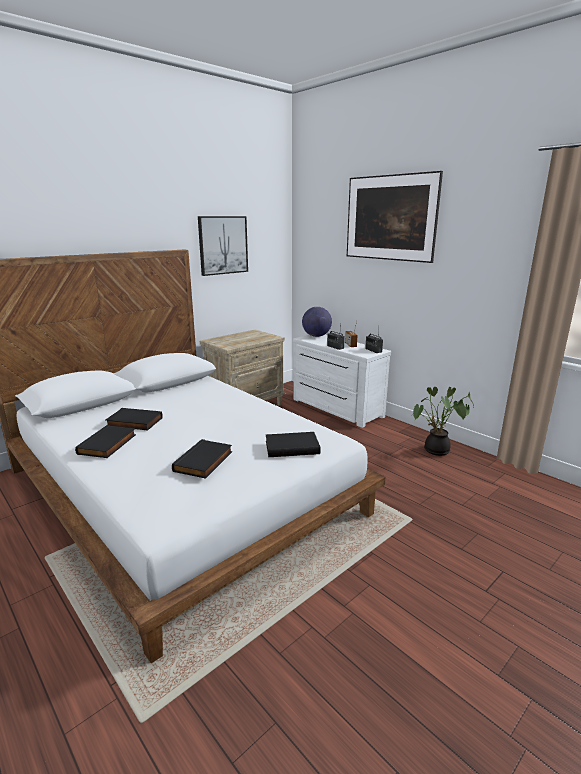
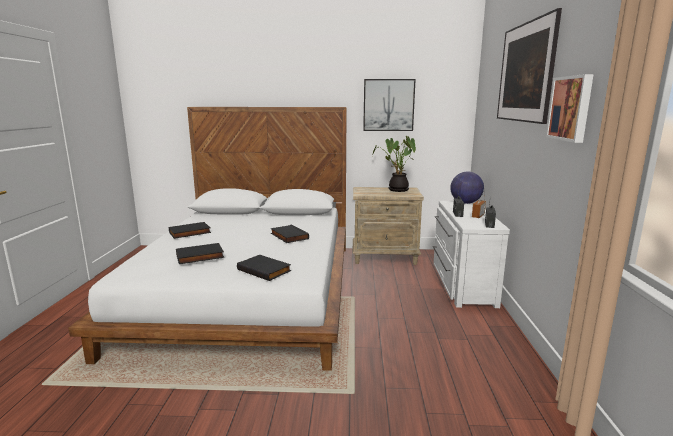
camera: 45 degrees right, 5 degrees down
(133, 422) = (225, 226): black book -> black book (288, 236)
(435, 451) = (496, 358): potted plant -> potted plant (396, 190)
(468, 251) = (571, 108): none -> picture

